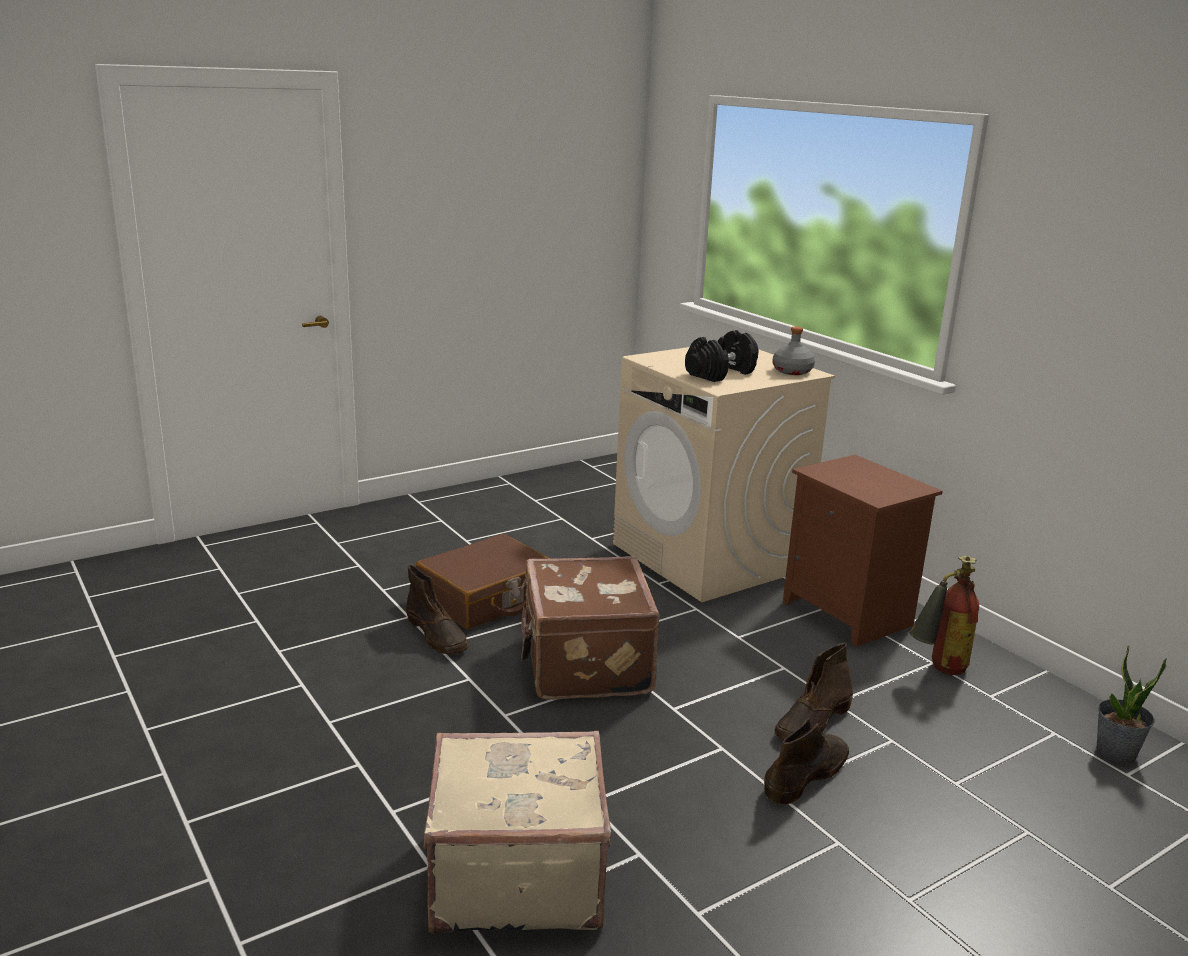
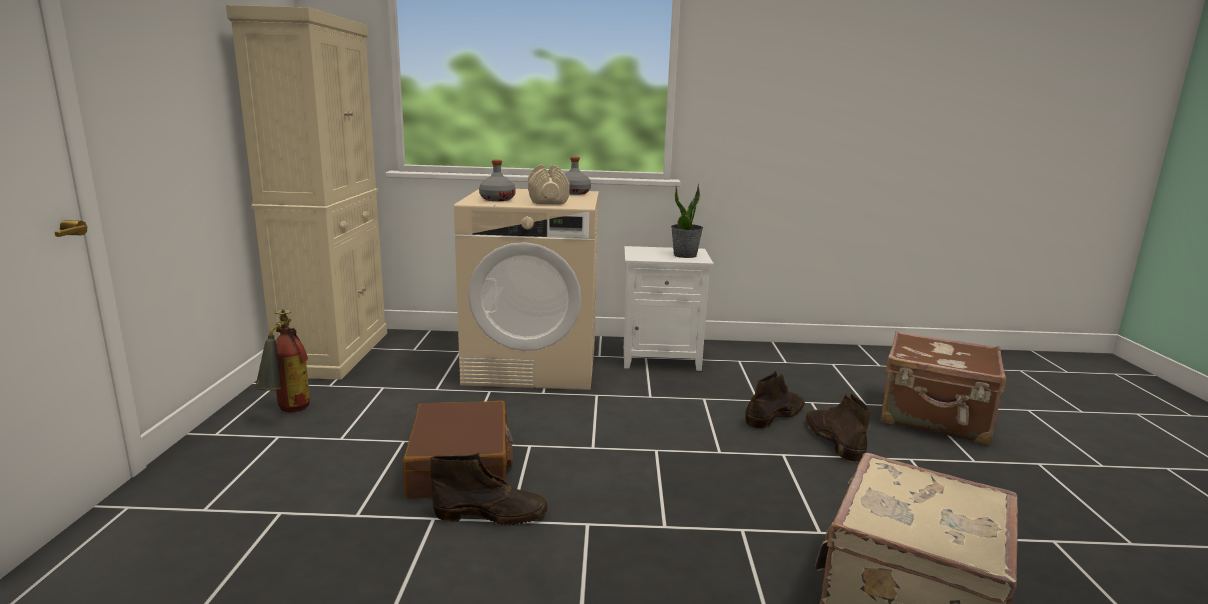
camera: 55 degrees left, 5 degrees down
(584, 665) = (624, 463): brown suitcase -> brown suitcase (934, 418)
(590, 476) = (335, 353): none -> beige cabinet
(680, 360) = (497, 199): none -> grey bottle
(720, 373) = (547, 200): black dumbbell -> beige dumbbell
(812, 722) = (775, 415): brown boot -> brown boot turned 120 degrees counterclockwise
(849, 614) = (662, 357): brown nightstand -> white nightstand
(937, 670) = (748, 363): fire extinguisher -> fire extinguisher (287, 412)
(1116, 752) = (858, 359): potted plant -> potted plant (685, 255)

